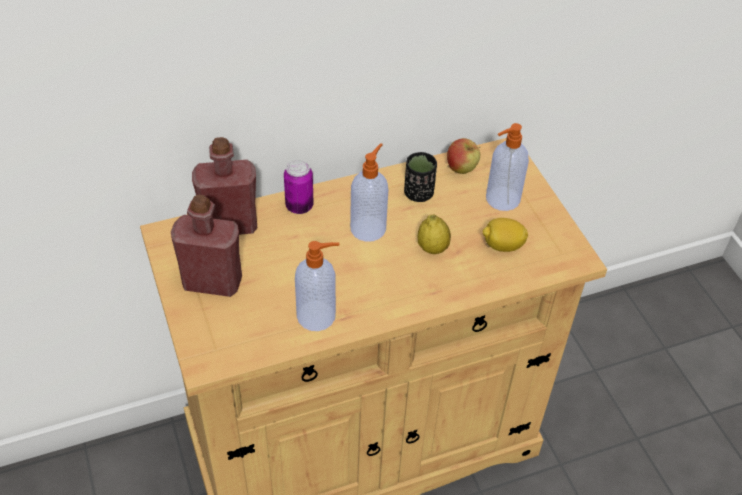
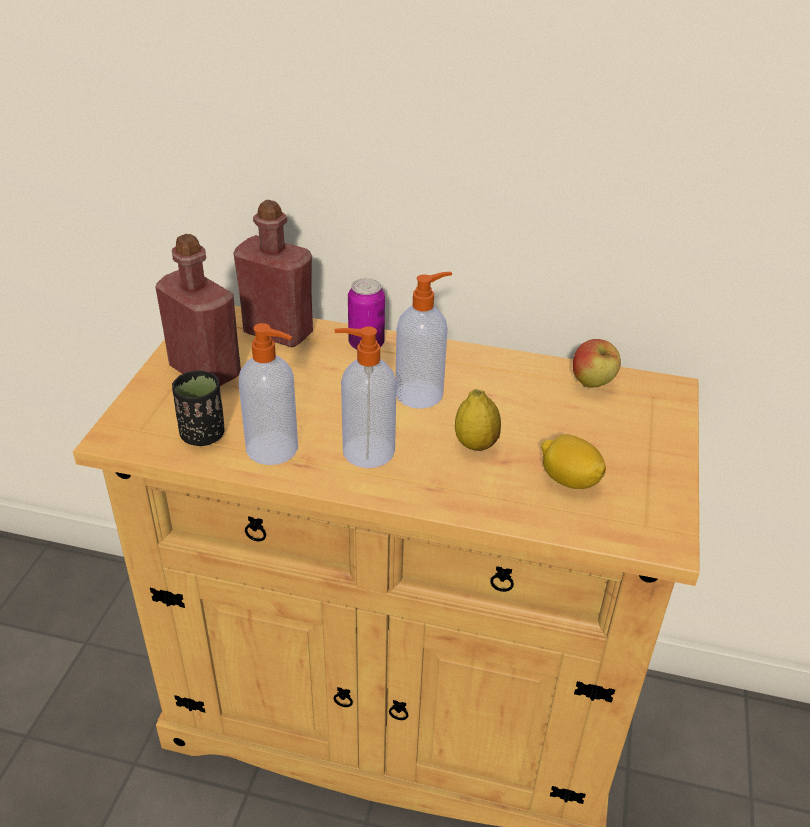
camera: 35 degrees right, 10 degrees down
(418, 193) = (514, 386): black cup -> black cup (203, 435)
(501, 199) = (615, 433): soap dispenser -> soap dispenser (366, 451)

